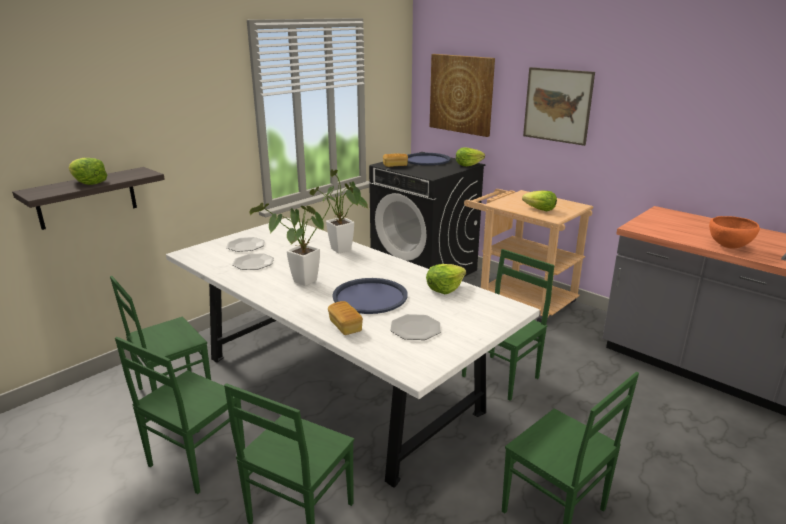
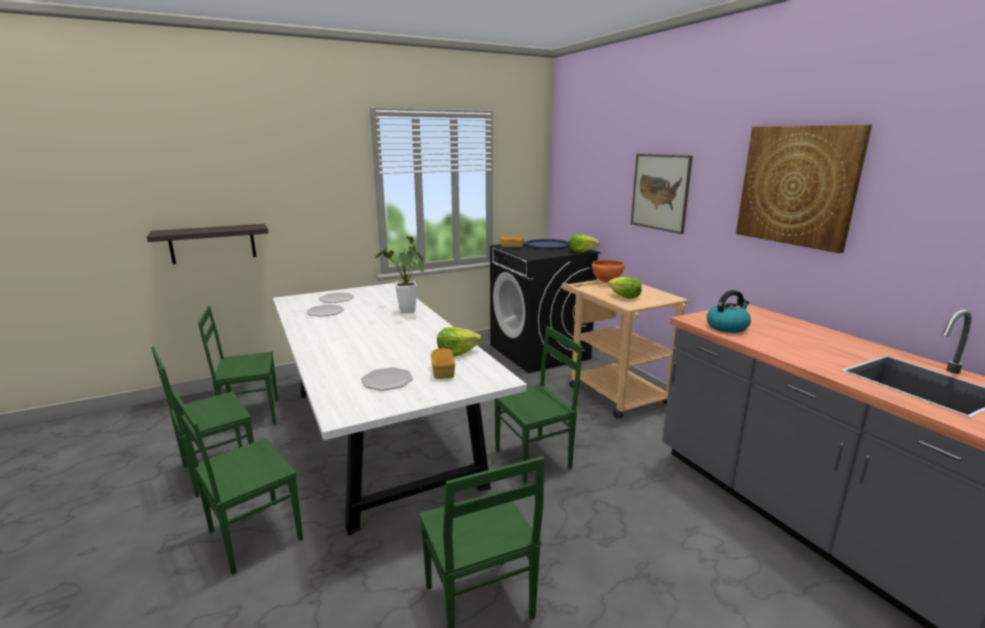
camera: 20 degrees right, 5 degrees down
(88, 183) = (206, 229): lettuce -> none
(301, 283) = (341, 331): potted plant -> none
(345, 326) = (331, 368): bread -> bread (443, 372)
(370, 297) = (382, 349): blue tray -> none
(461, 94) = (584, 183): picture -> picture (797, 186)
(668, 232) = (727, 327): none -> kettle
(729, 247) = (785, 349): orange bowl -> orange bowl (607, 282)

